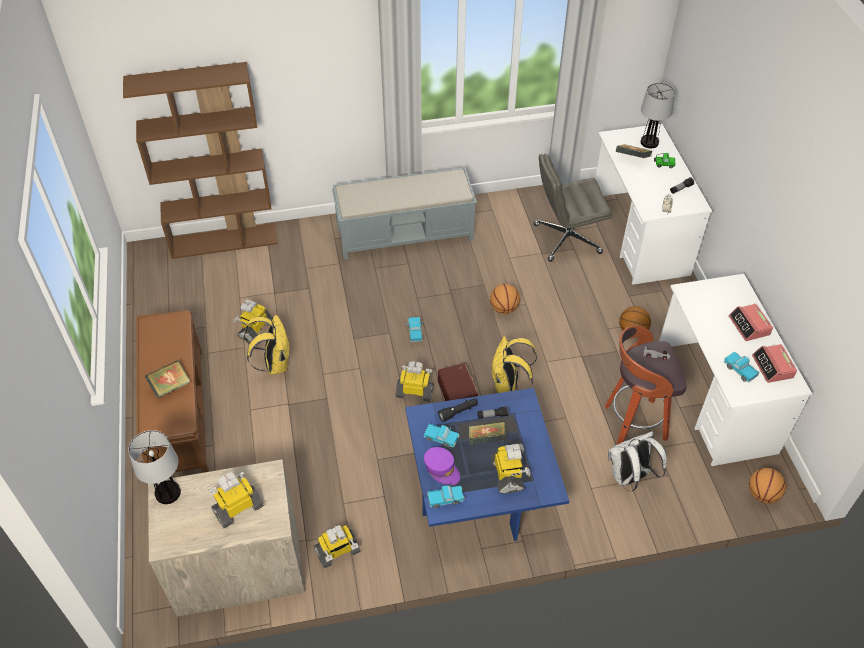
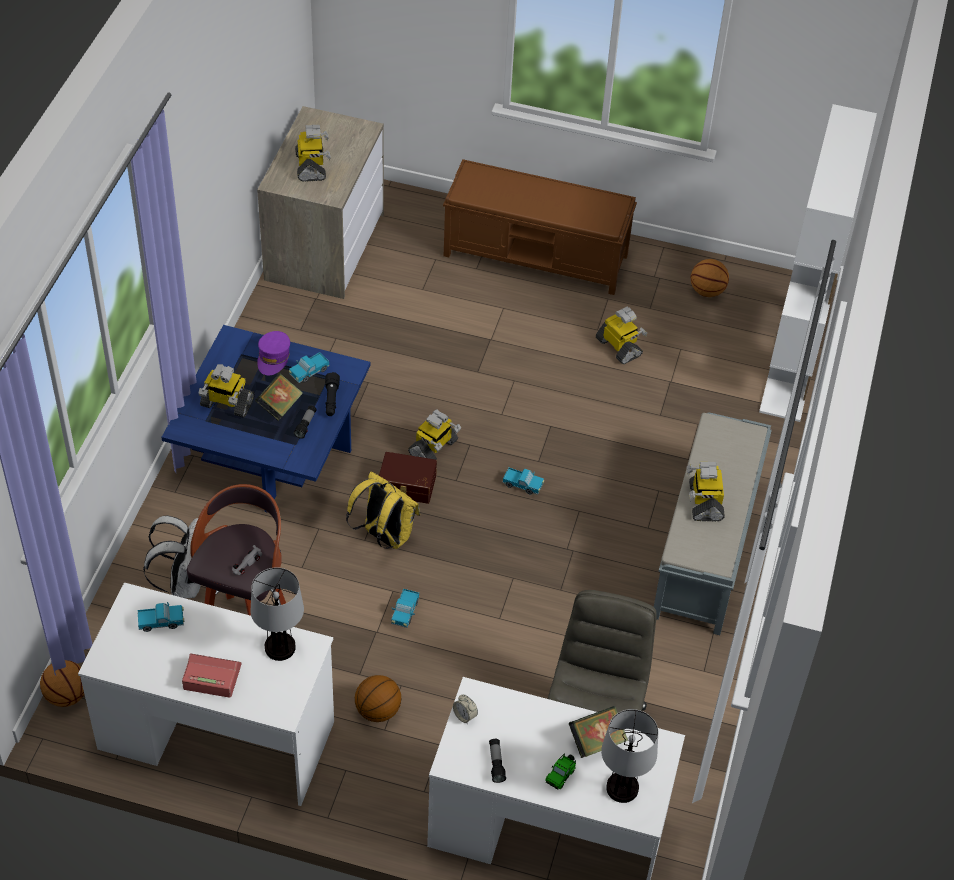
camera: 115 degrees right, 0 degrees up
(168, 492) = (362, 131): table lamp -> table lamp (280, 648)
(170, 386) = (517, 196): book -> none
(224, 240) = (792, 365): brown bookcase -> white bookcase
(274, 363) = (556, 346): yellow backpack -> none
(337, 552) = (286, 315): toy robot -> toy robot (704, 502)
(442, 469) = (273, 358): purple cap -> purple cap turned 60 degrees counterclockwise
(445, 499) = (238, 346): toy truck -> toy truck (405, 613)
(504, 308) = (505, 591): basketball -> basketball (706, 291)
(772, 367) = (140, 659): alarm clock -> none

